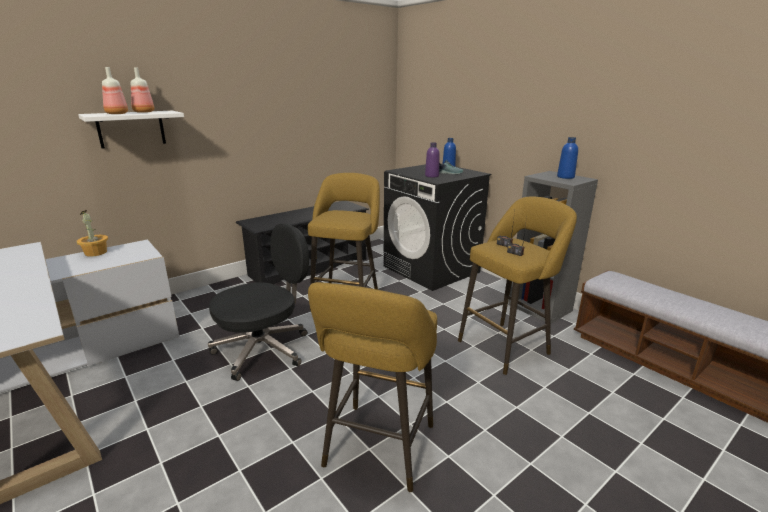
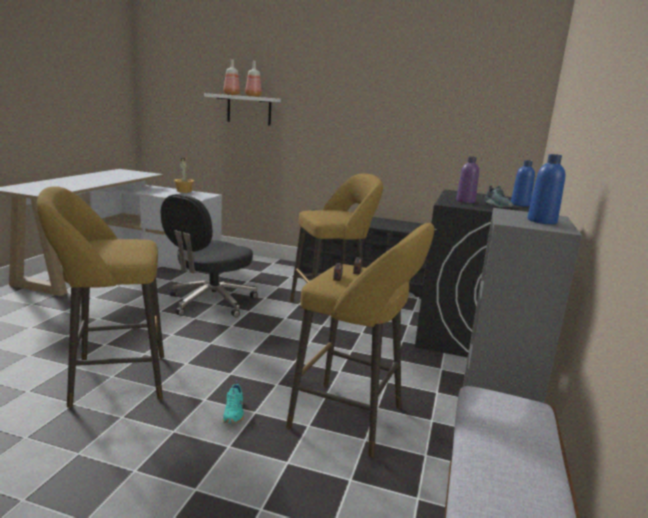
camera: 55 degrees right, 5 degrees down
(264, 349) = (211, 302): black office chair -> black office chair turned 105 degrees clockwise
(474, 392) = (234, 413): none -> turquoise shoe

